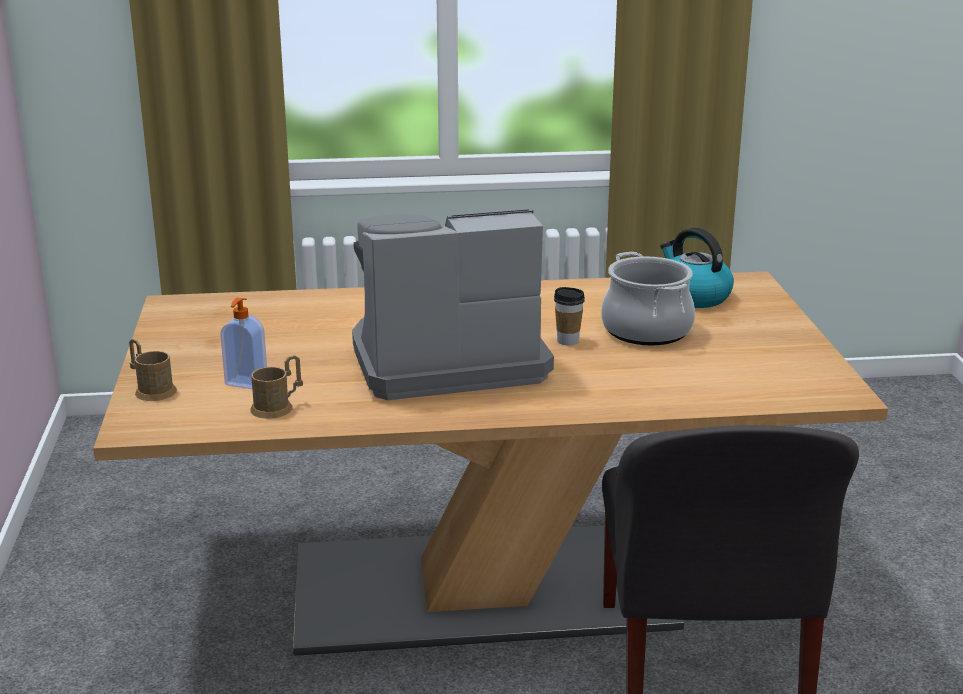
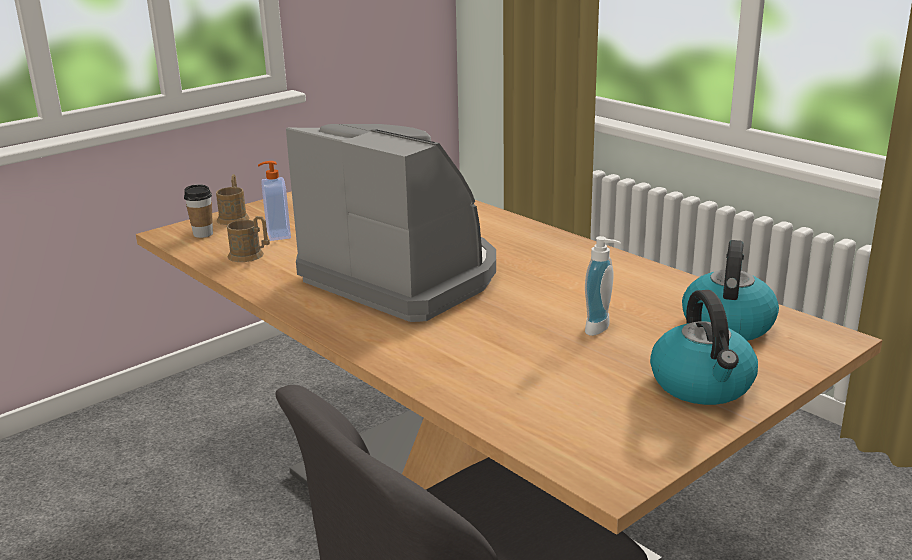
camera: 55 degrees right, 0 degrees up
(568, 341) = (519, 305): cup -> cup (203, 234)
(646, 330) = (601, 328): cooking pot -> soap dispenser
(764, 332) = (703, 385): none -> kettle

